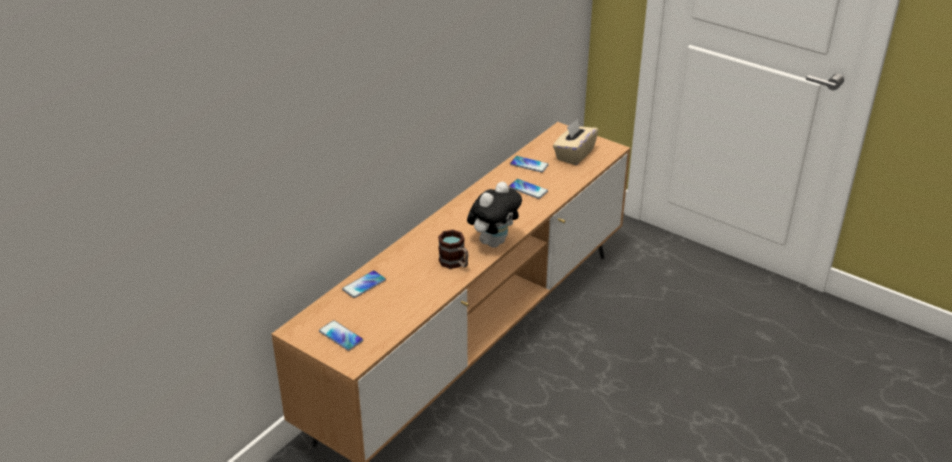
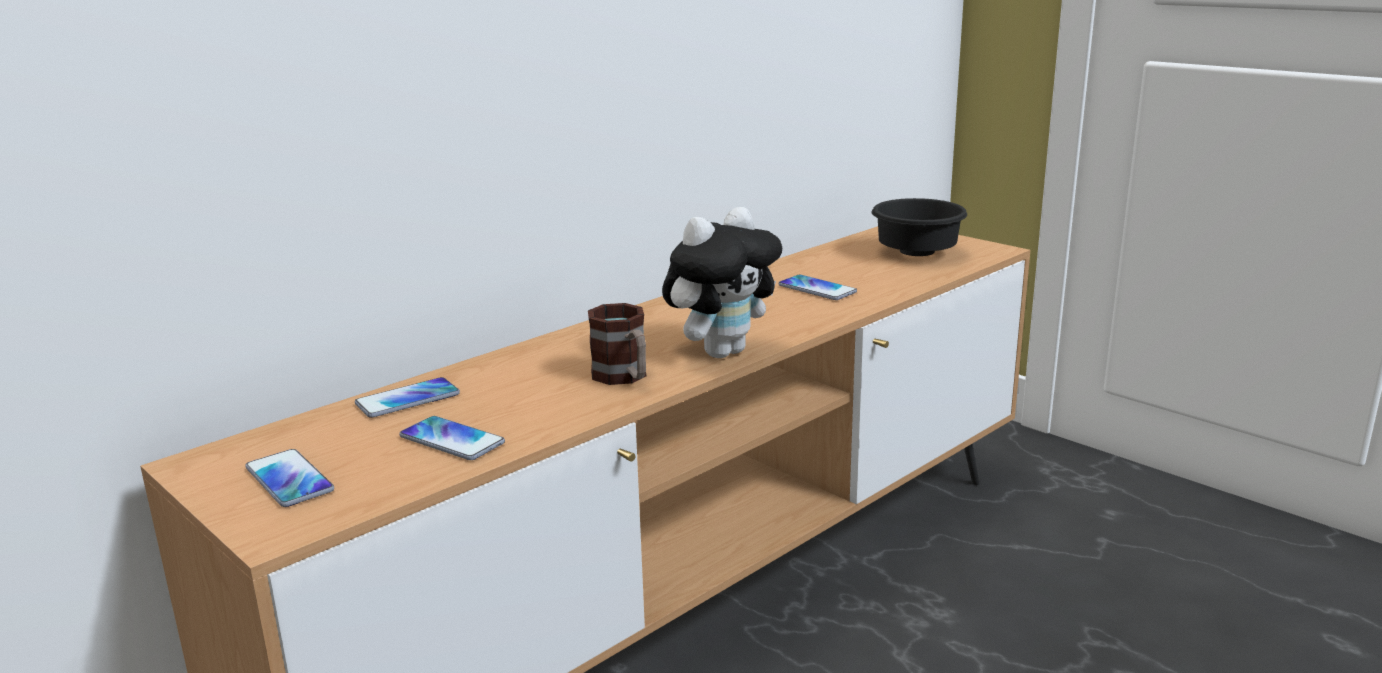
camera: 10 degrees right, 15 degrees down
(529, 165) = (827, 262): phone -> phone (452, 440)
(574, 155) = (918, 254): beige tissue box -> black bowl

